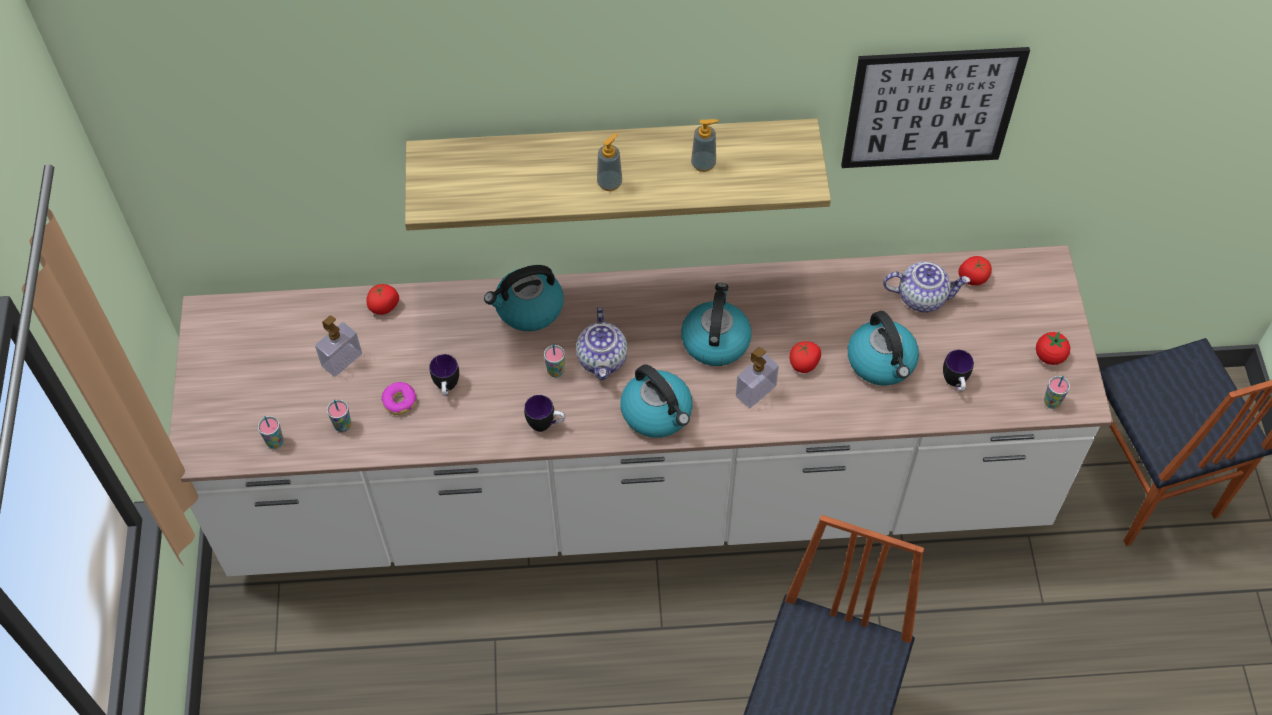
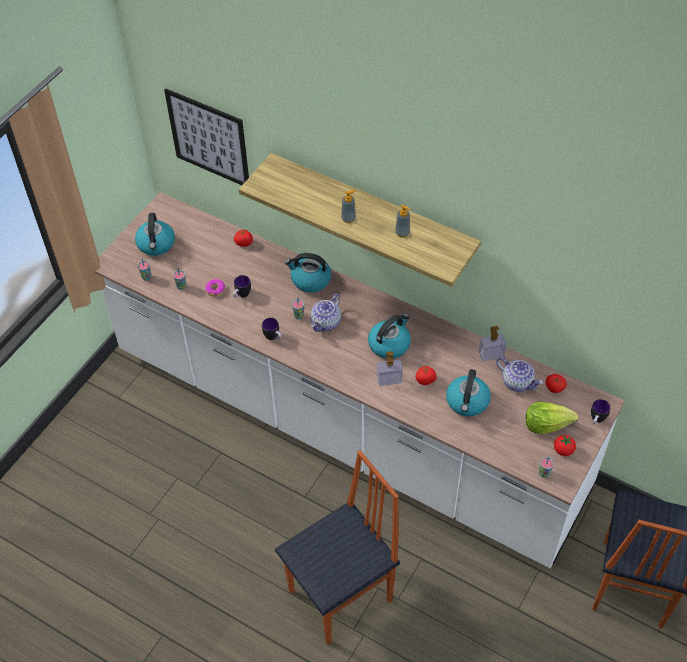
camera: 35 degrees right, 5 degrees down
(342, 360) = (205, 257): soap dispenser -> soap dispenser (491, 354)
(657, 413) = (331, 362): kettle -> kettle (156, 244)
(931, 108) = (545, 265): picture -> picture (208, 138)
(955, 384) = (498, 434): mug -> mug (596, 420)
(1002, 332) = (547, 424): none -> lettuce

